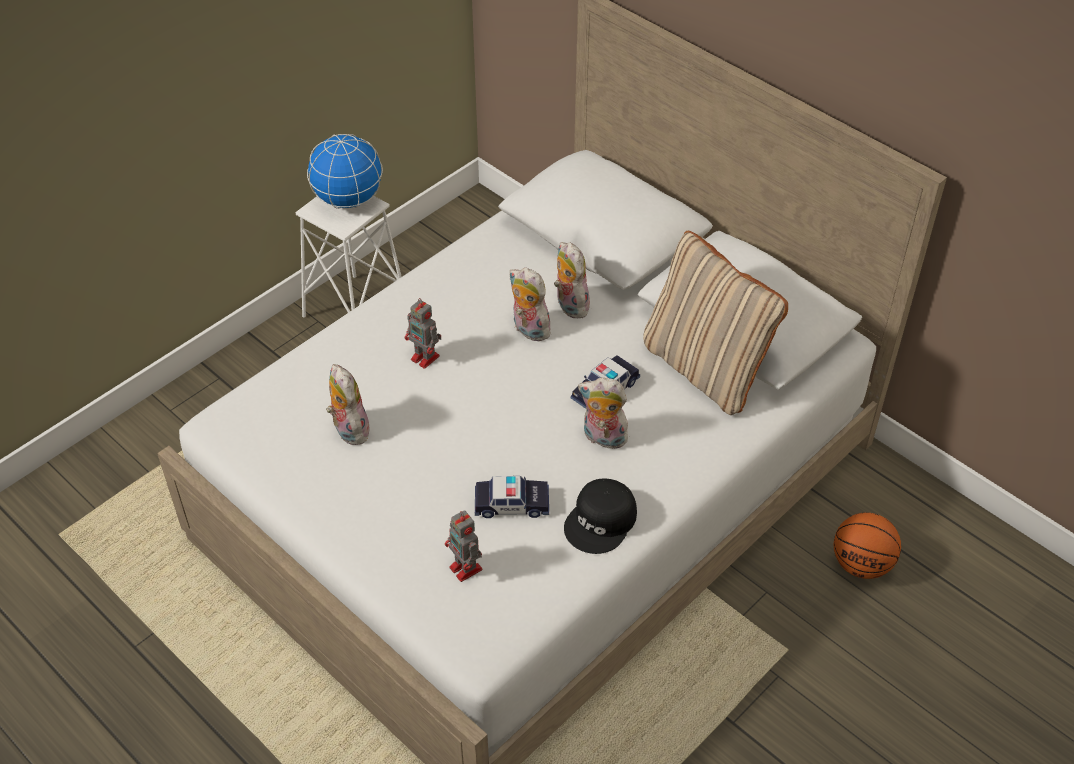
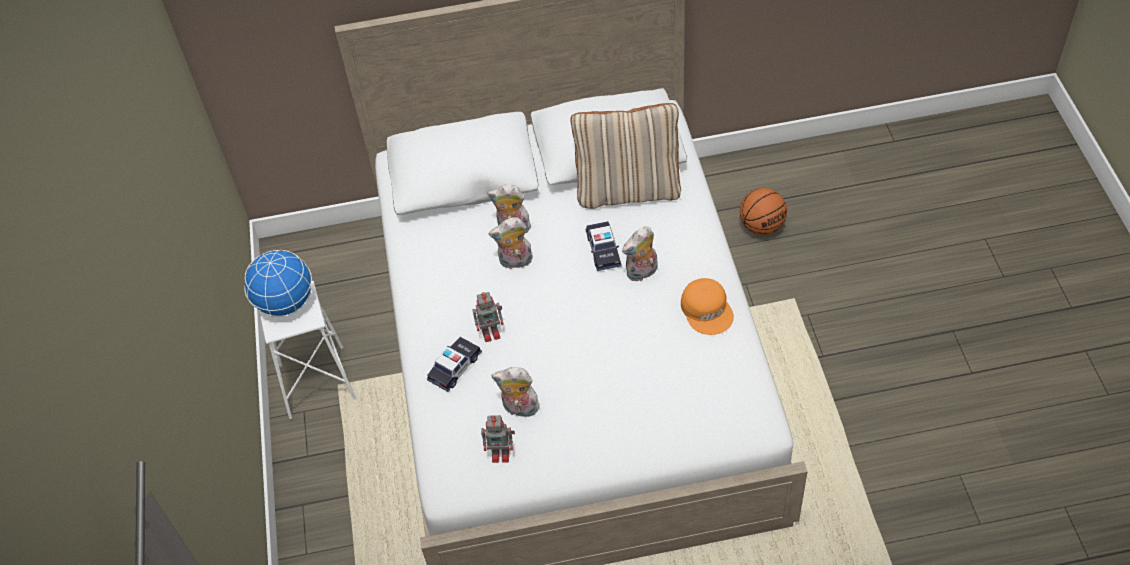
camera: 50 degrees left, 5 degrees up
(466, 569) = (691, 400): toy robot -> toy robot (502, 453)
(512, 504) = (657, 349): toy car -> toy car (455, 367)
(601, 521) = (707, 309): black cap -> orange cap

